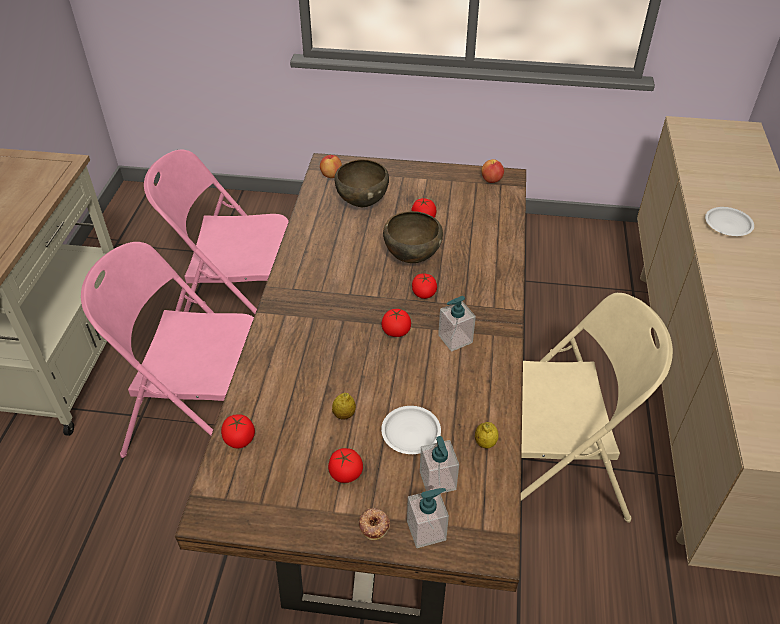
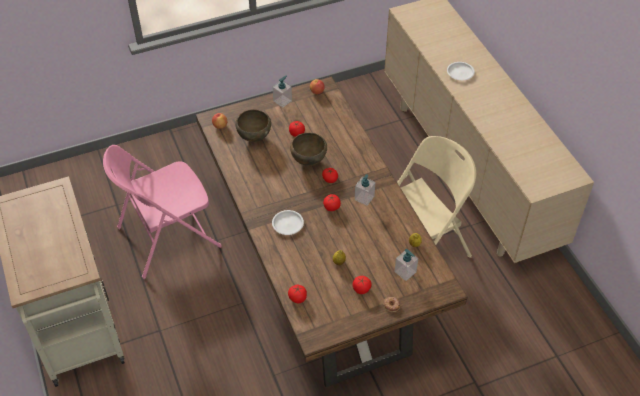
camera: 30 degrees left, 5 degrees up
(202, 416) = (199, 312): pink chair -> none
(411, 433) = (377, 255): white plate -> white plate (288, 224)
(426, 530) = (416, 296): soap dispenser -> soap dispenser (282, 101)

